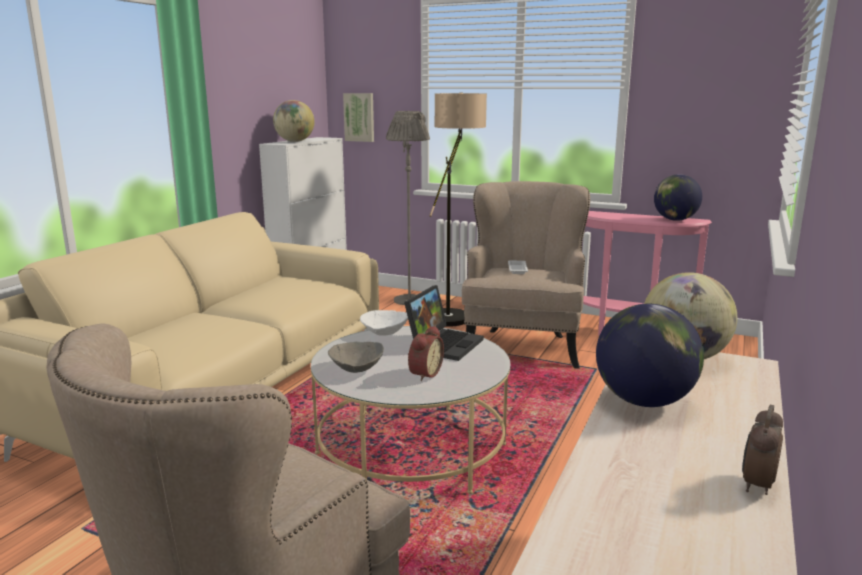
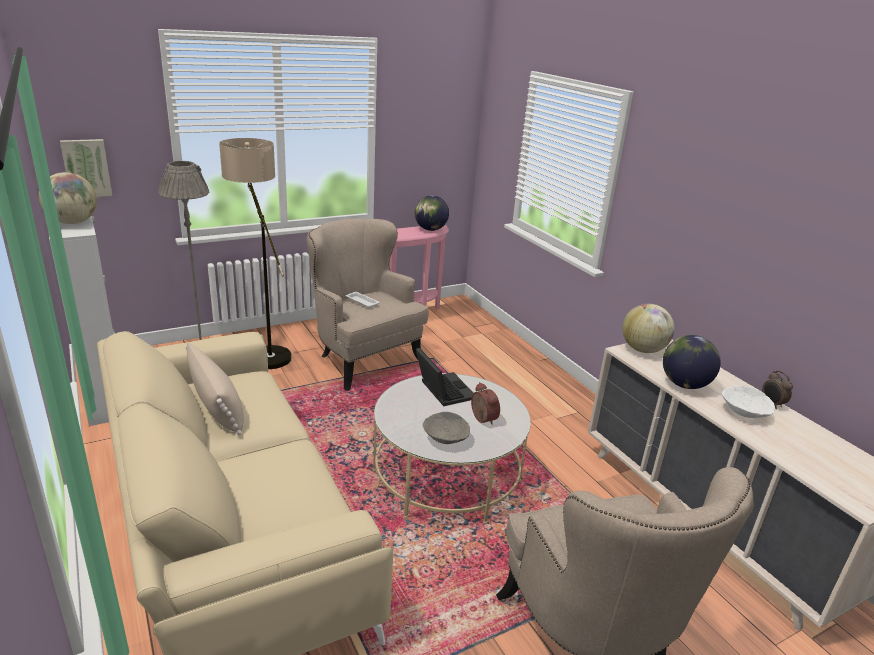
camera: 55 degrees left, 10 degrees up
(266, 288) = (217, 406): none -> beige pillow
(385, 333) = (394, 401): white bowl -> white bowl (744, 413)

